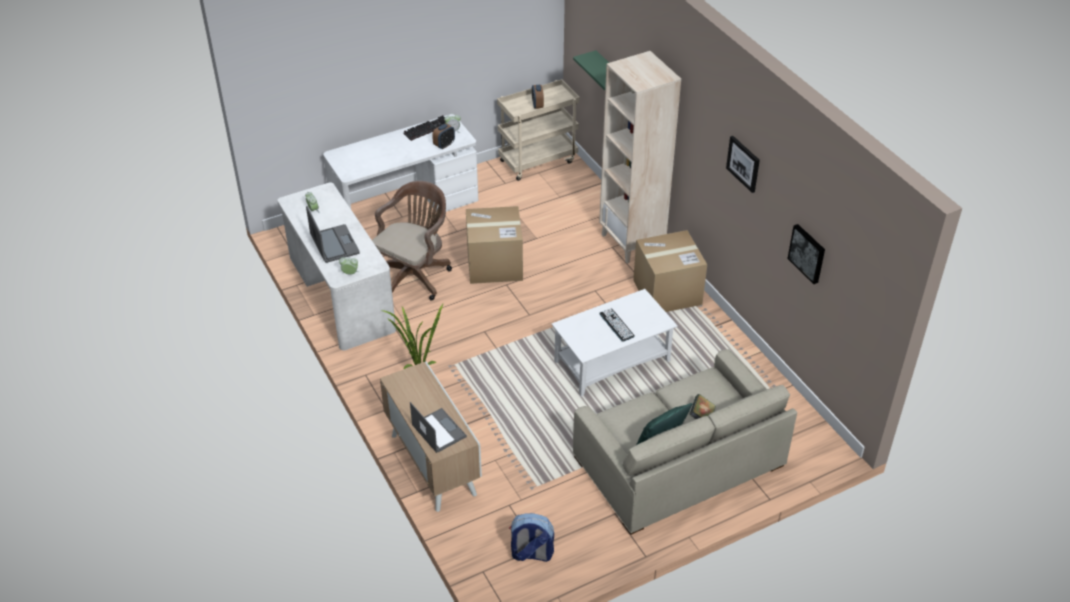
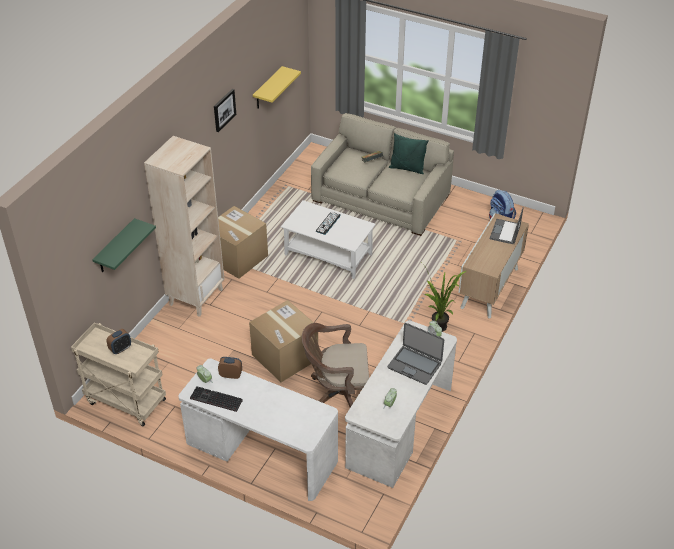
camera: 125 degrees left, 0 degrees up
(334, 245) = (414, 365): laptop -> laptop turned 90 degrees counterclockwise
(808, 253) = (268, 88): picture -> yellow shelf

